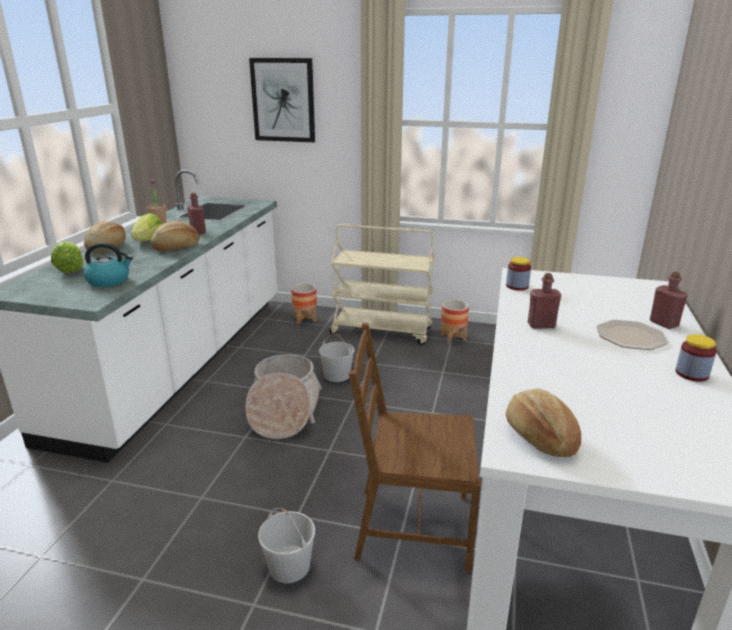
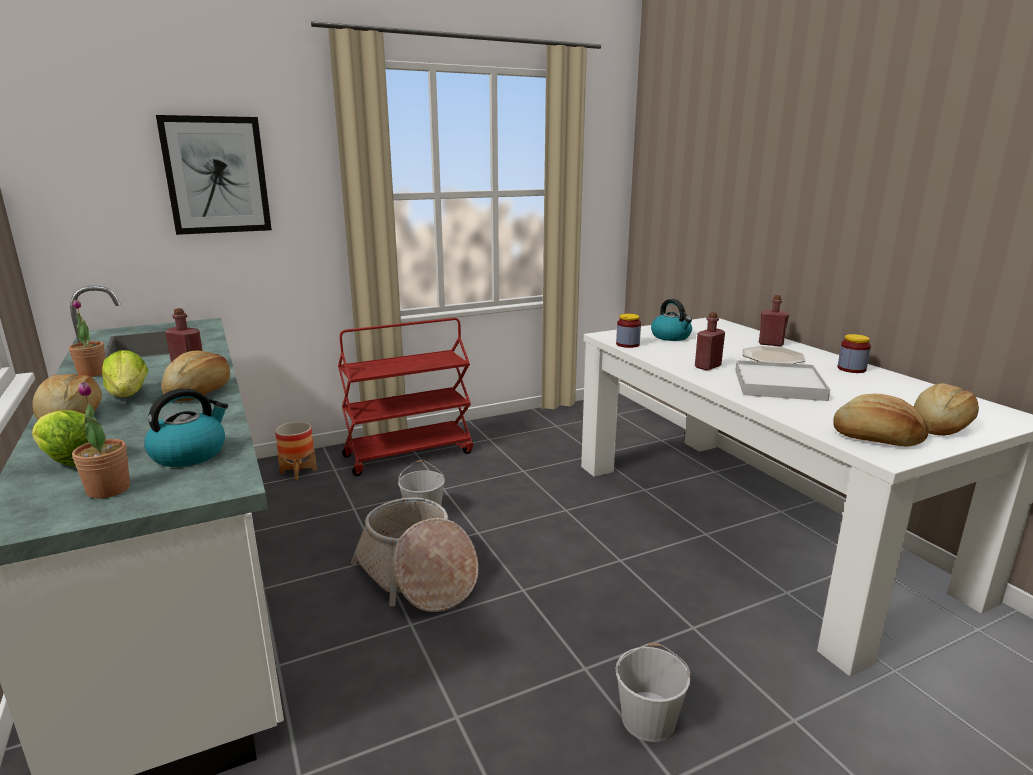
camera: 40 degrees left, 5 degrees down
(55, 288) = (108, 489): none -> potted plant
(382, 331) = (409, 454): beige cart -> red cart
(412, 527) = (691, 615): brown chair -> none
(453, 337) = (488, 437): planter -> none
(569, 361) = (779, 385): none -> white tray
(574, 290) = (671, 337): none -> kettle
(639, 455) = (939, 426): none -> bread

